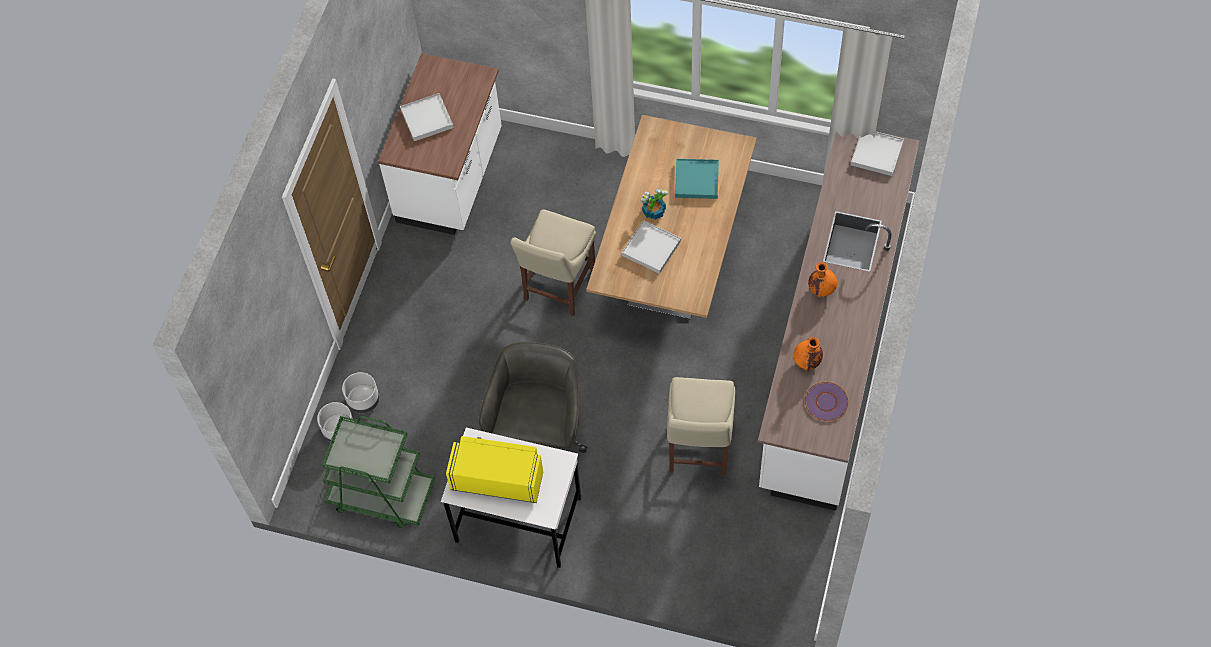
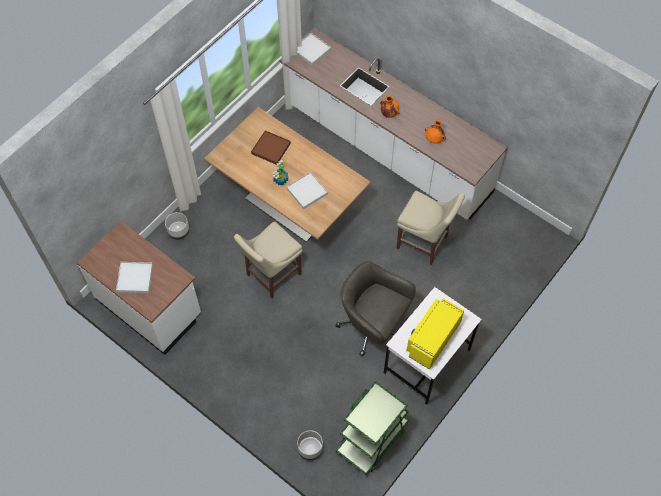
camera: 70 degrees left, 0 degrees up
(363, 400) = (294, 425): grey planter -> grey planter (178, 232)
(557, 288) = (271, 276): beige chair -> beige chair turned 90 degrees clockwise
(697, 180) = (271, 148): turquoise tray -> brown tray
(826, 402) = (465, 141): purple plate -> none

